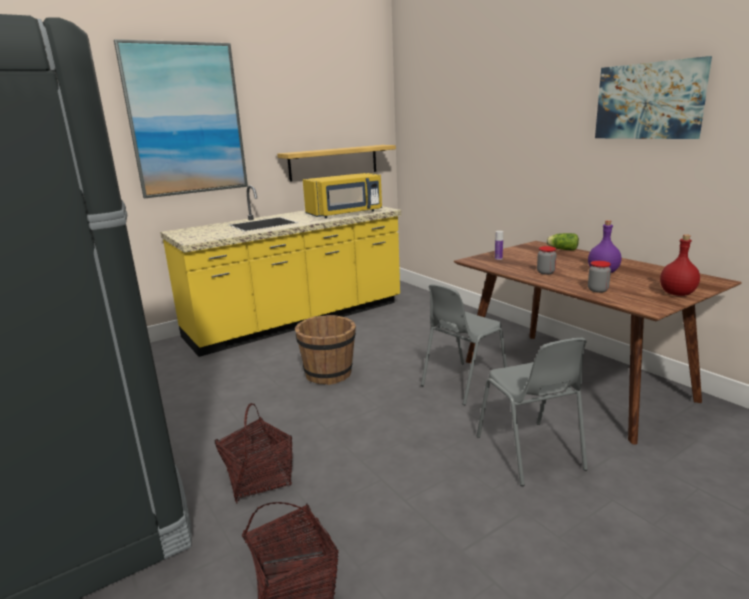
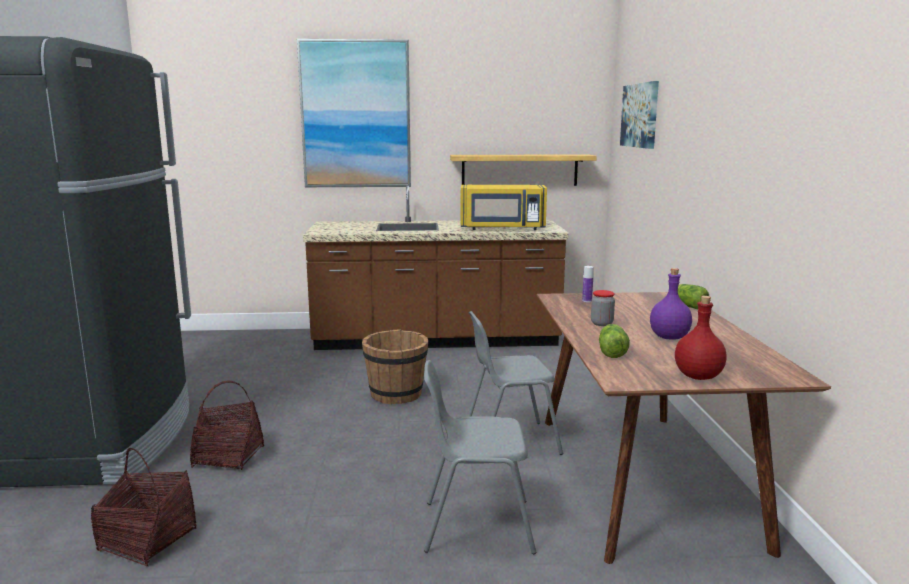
camera: 30 degrees right, 5 degrees down
(297, 320) = (436, 339): yellow counter -> brown counter
(530, 453) = (476, 525): grey chair -> grey chair turned 75 degrees clockwise
(597, 290) = (612, 351): jar -> lettuce
(649, 101) = (779, 116): picture -> picture (640, 115)

